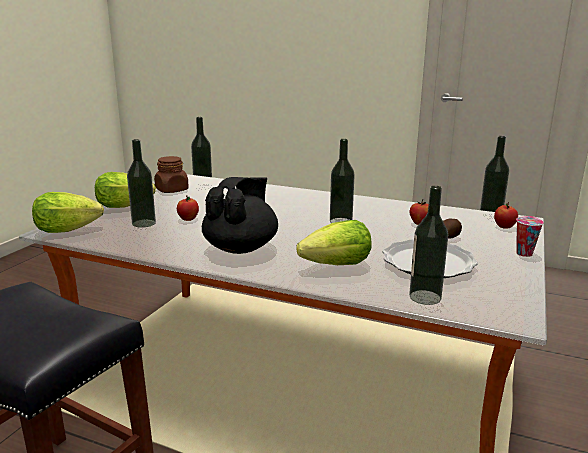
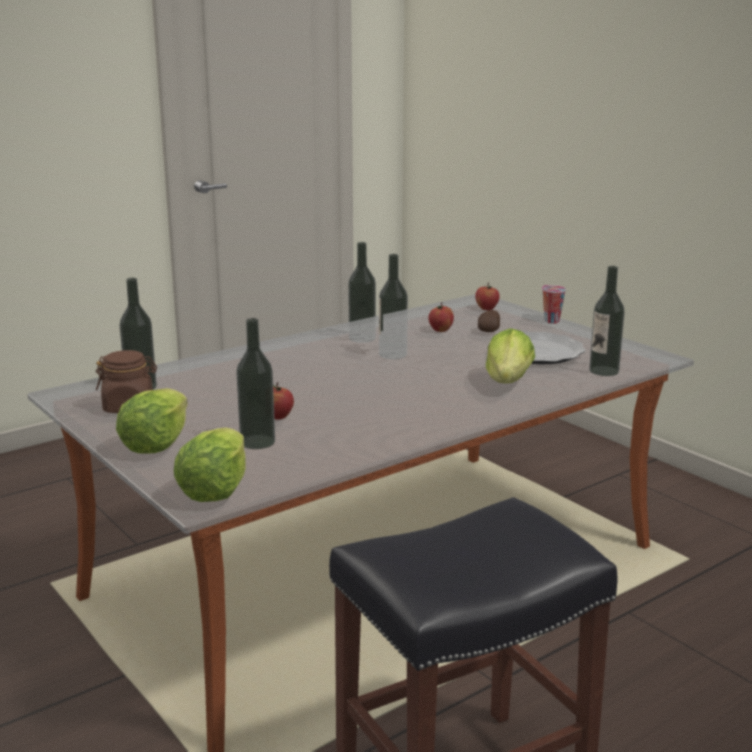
camera: 60 degrees left, 0 degrees up
(241, 248) = (415, 408): black teapot -> none
(490, 216) = (455, 305): bottle -> bottle (362, 338)

